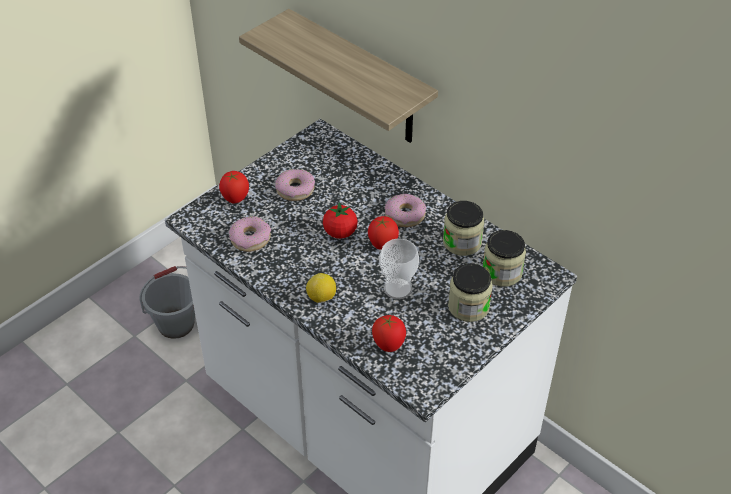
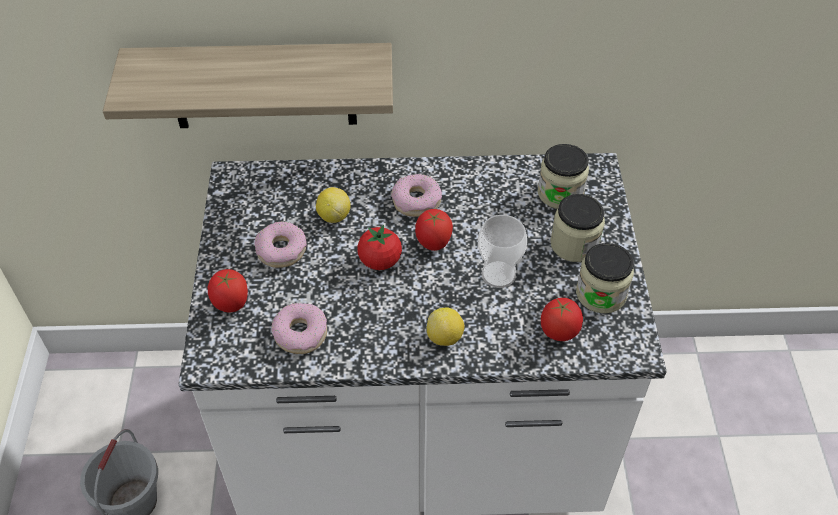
camera: 45 degrees left, 5 degrees up
(347, 191) = (334, 216): none -> lemon
(462, 242) = (495, 190): jar -> jar (601, 294)

